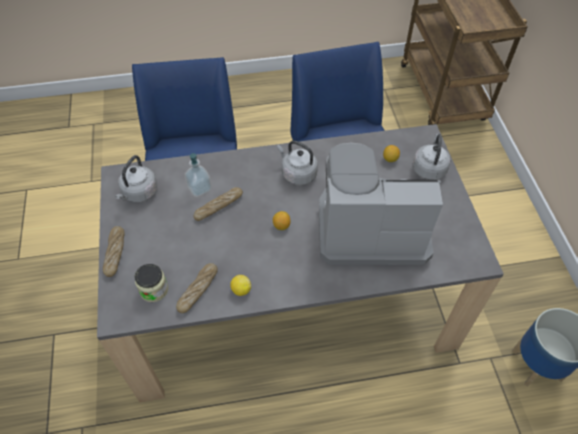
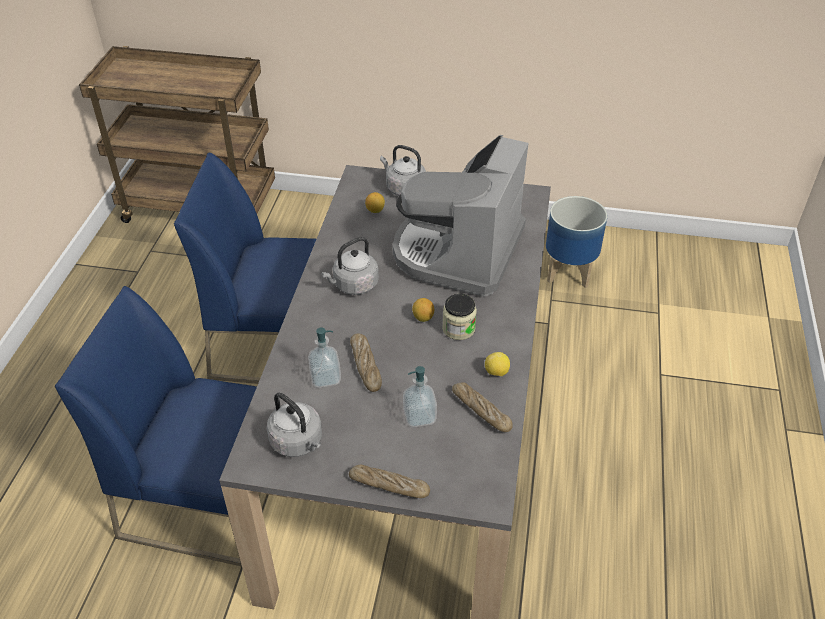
camera: 70 degrees left, 10 degrees down
(154, 290) = (464, 453): jar -> jar (458, 329)
(181, 253) = (419, 416): none -> soap dispenser

